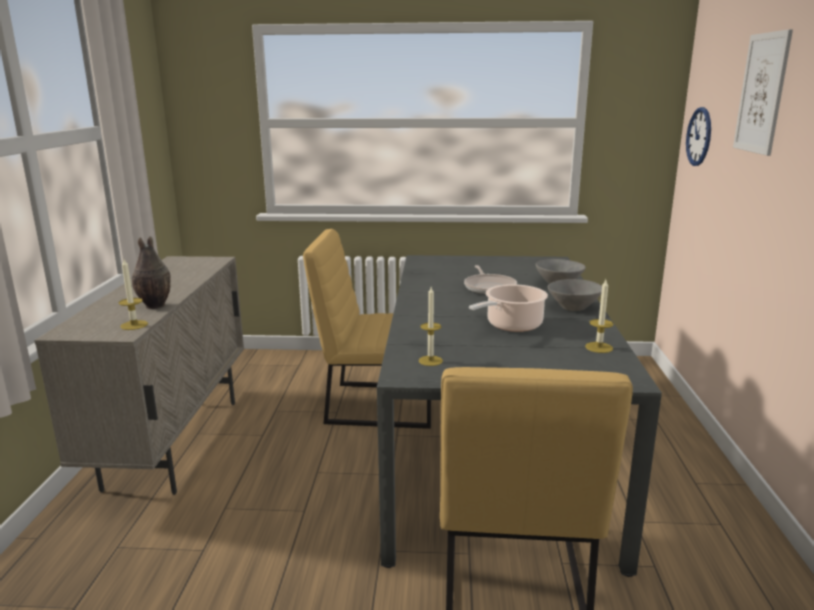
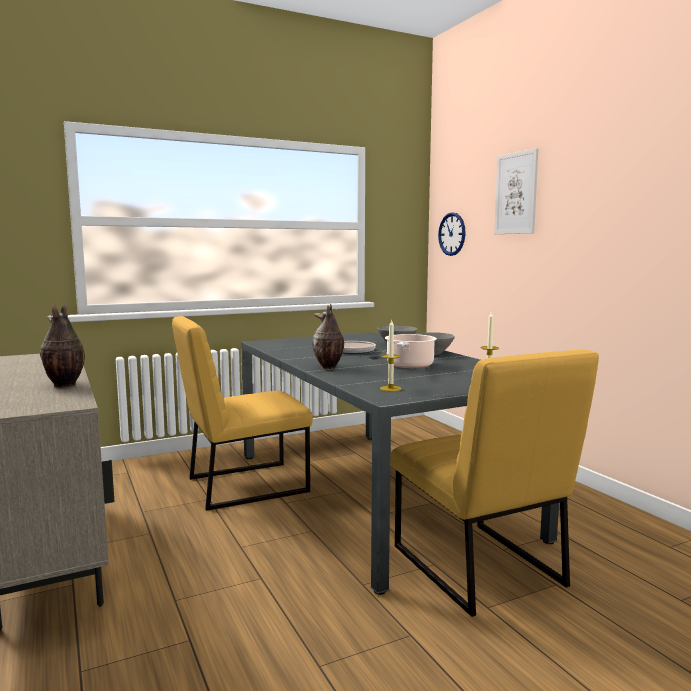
camera: 30 degrees left, 10 degrees down
(134, 325) = (71, 398): candle -> none
(422, 313) = (328, 368): none -> vase

